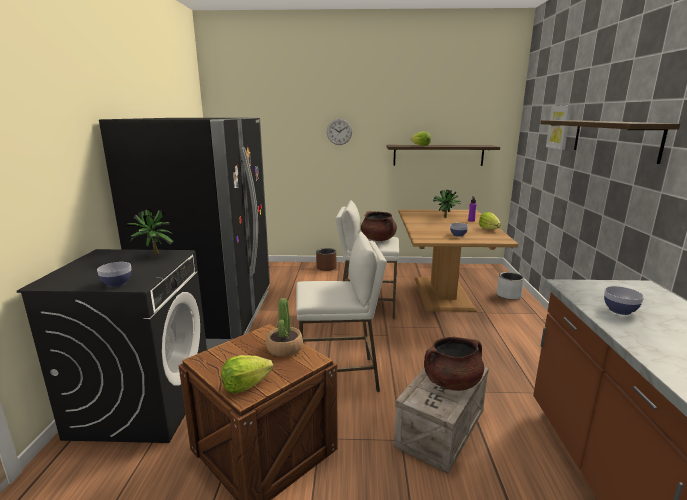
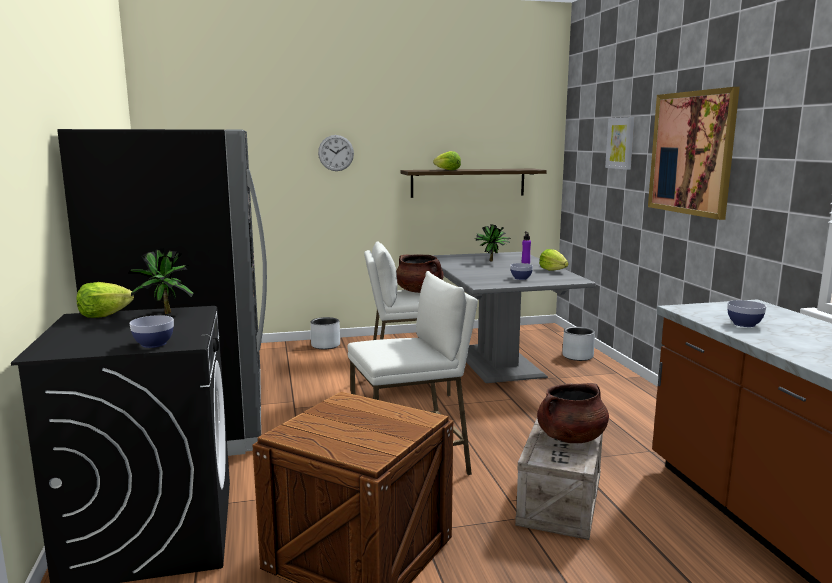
camera: 15 degrees left, 5 degrees down
(245, 385) = (362, 449): lettuce -> lettuce (104, 315)
(284, 348) = (381, 411): potted plant -> none
(326, 267) = (325, 345): brown planter -> grey planter
(443, 293) = (498, 362): brown dining table -> grey dining table
(613, 138) = (691, 153): shelf -> picture

